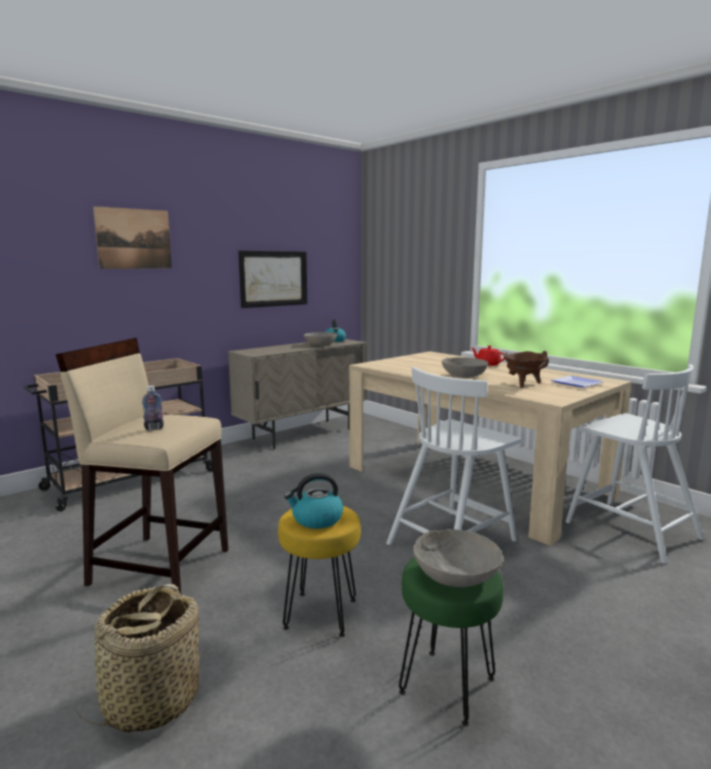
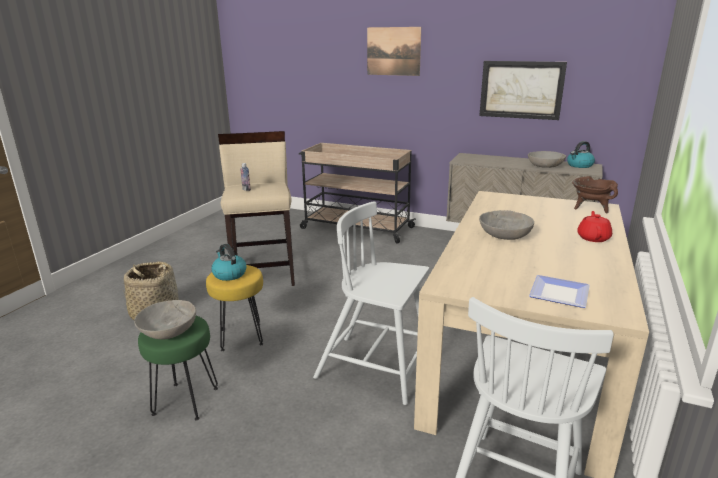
camera: 65 degrees right, 10 degrees up
(523, 384) = (506, 265): brown cooking pot -> brown cooking pot (590, 209)

